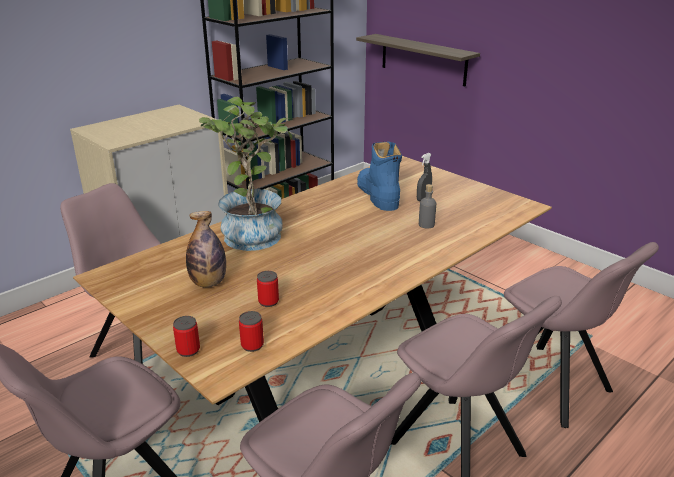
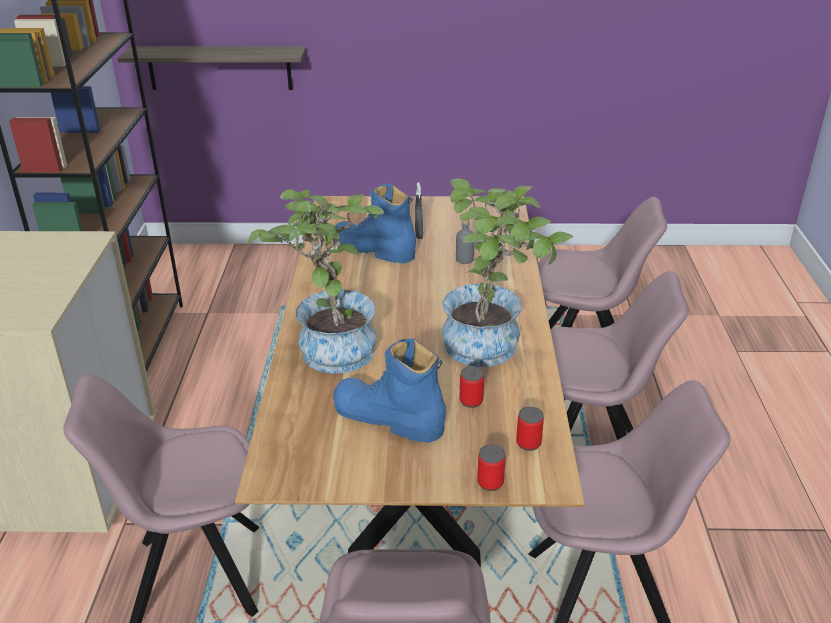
camera: 45 degrees left, 5 degrees up
(208, 283) = (388, 418): bottle -> blue boot
(344, 279) = (492, 345): none -> potted plant

